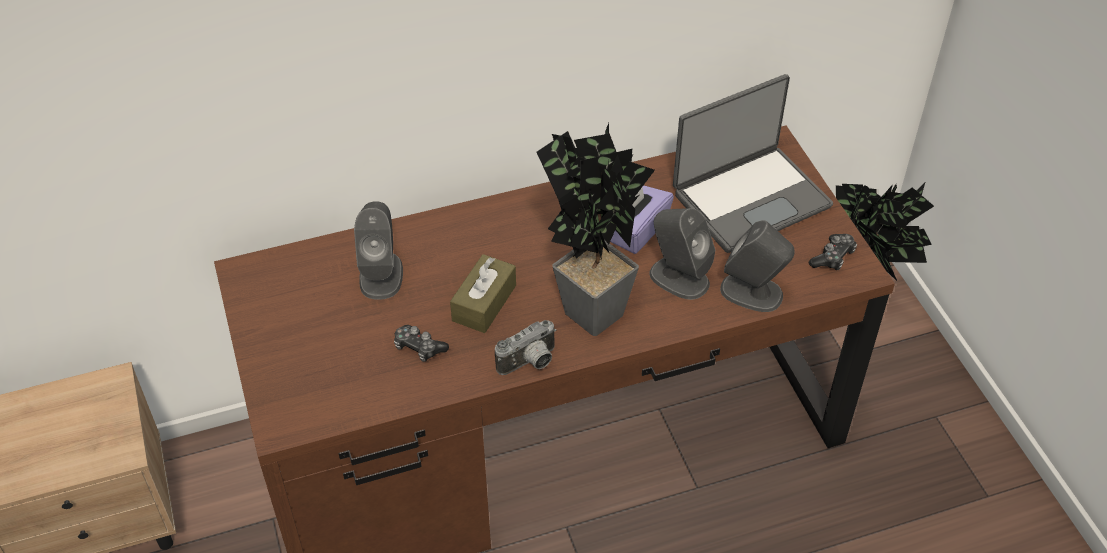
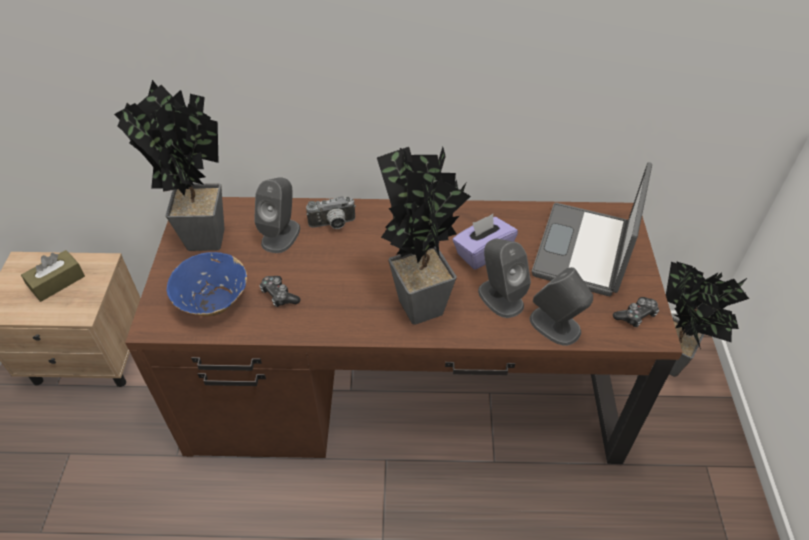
camera: 20 degrees right, 0 degrees up
(276, 304) = (199, 236): none -> potted plant
(341, 377) = (213, 301): none -> blue bowl
(484, 303) = (343, 275): brown tissue box -> brown tissue box (57, 282)
(530, 363) = (354, 331): camera -> camera (333, 225)
(749, 198) = (585, 251): laptop -> laptop turned 120 degrees clockwise

